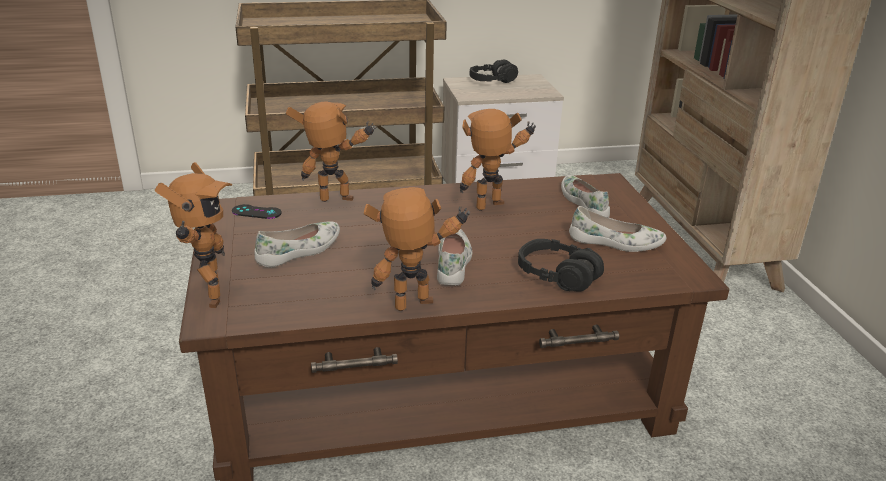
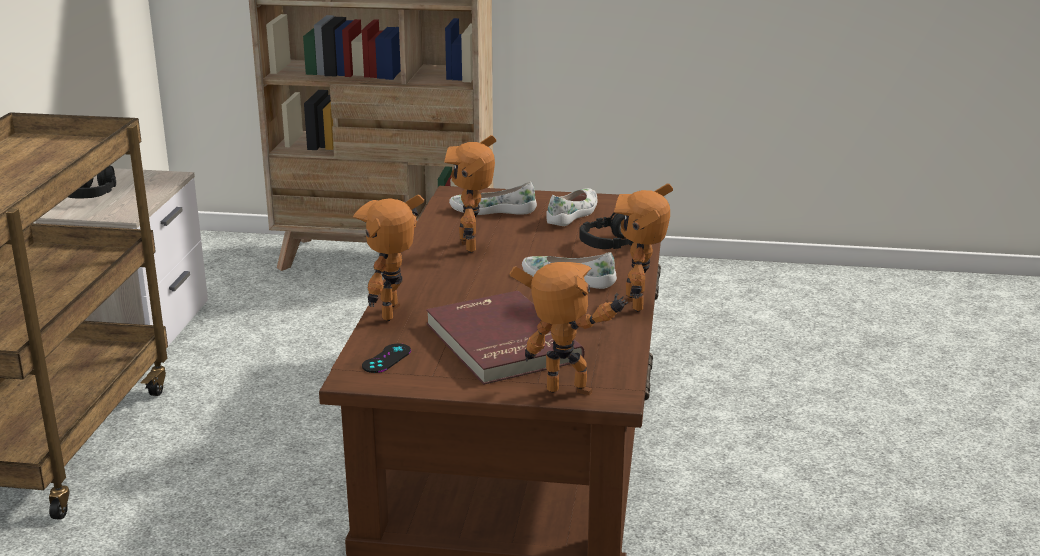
camera: 70 degrees left, 5 degrees down
(300, 251) = (499, 343): white shoe -> red book

